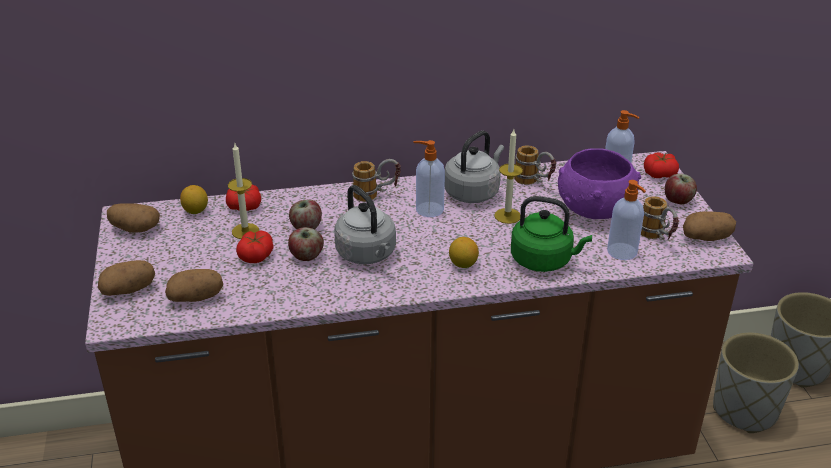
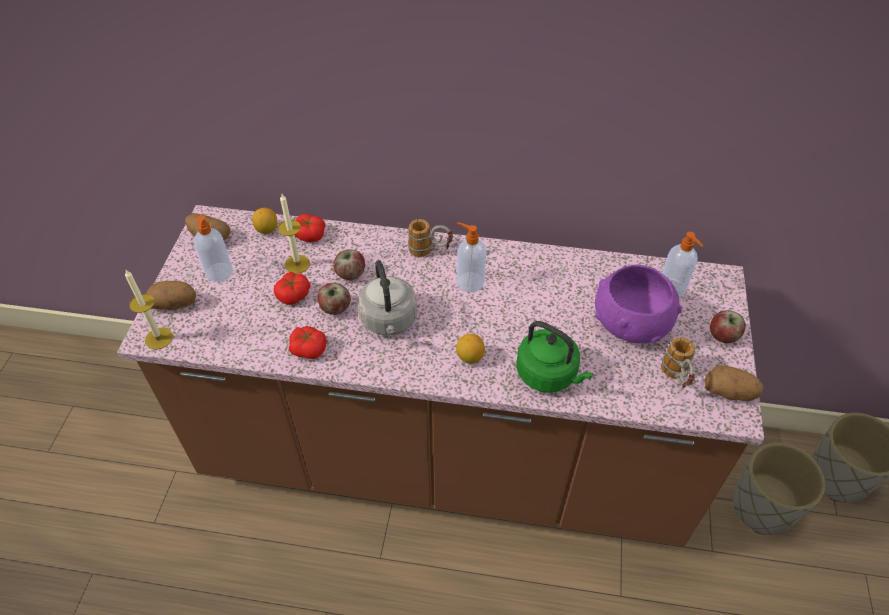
camera: 20 degrees right, 15 degrees up
(196, 297) = (223, 328): potato -> none
(473, 192) = (522, 271): grey kettle -> none
(507, 216) = (540, 309): candle -> candle (159, 338)
(534, 183) = (586, 275): mug -> none
(622, 252) = (632, 386): soap dispenser -> soap dispenser (219, 273)
(659, 174) = (720, 295): tomato -> tomato (308, 349)

